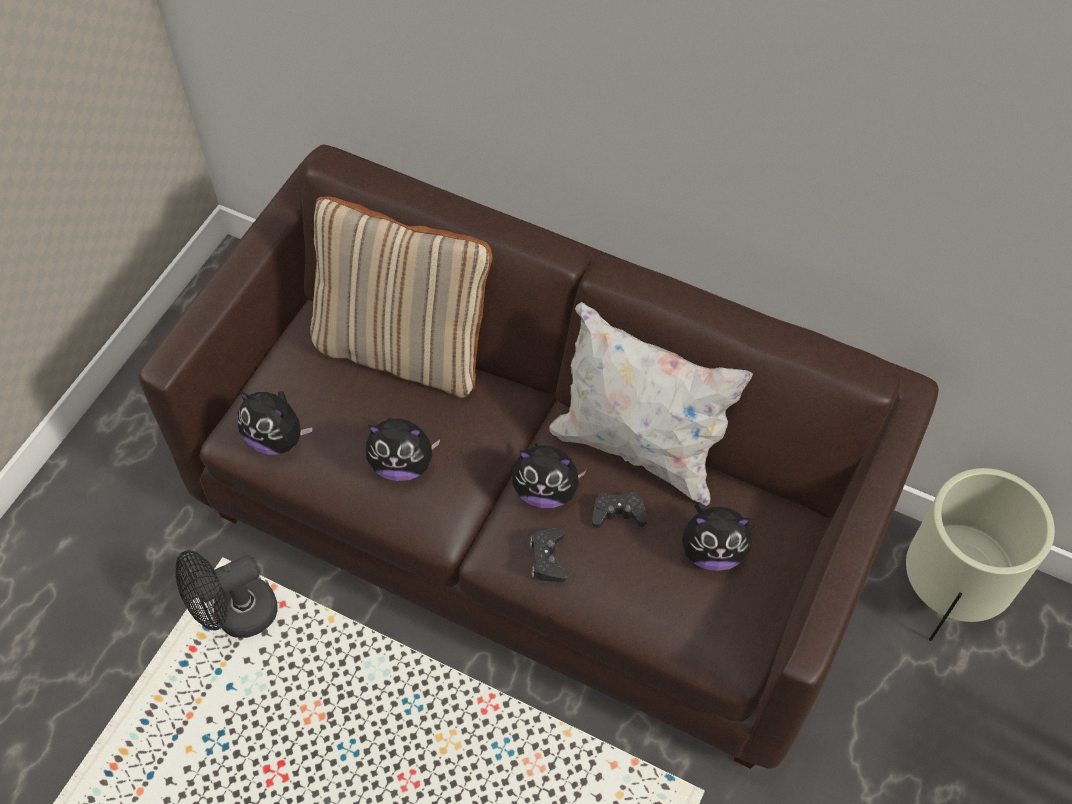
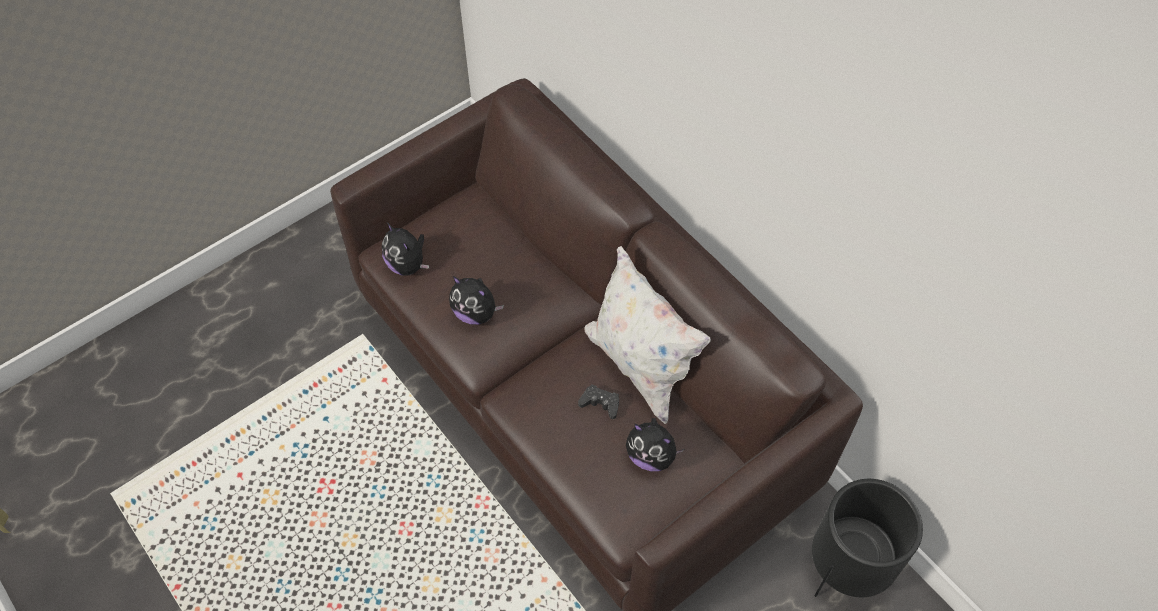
camera: 25 degrees right, 0 degrees up
(236, 615) = (352, 374): black fan -> none
(404, 348) = (519, 237): beige pillow -> none
(546, 491) = (561, 369): plush toy -> none
(548, 558) = (537, 414): black game controller -> none
(947, 592) = (847, 569): beige planter -> black planter

